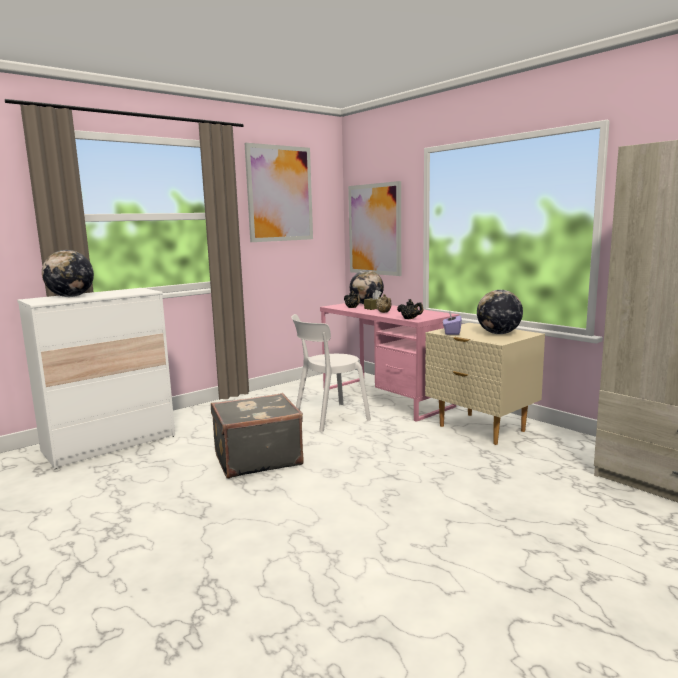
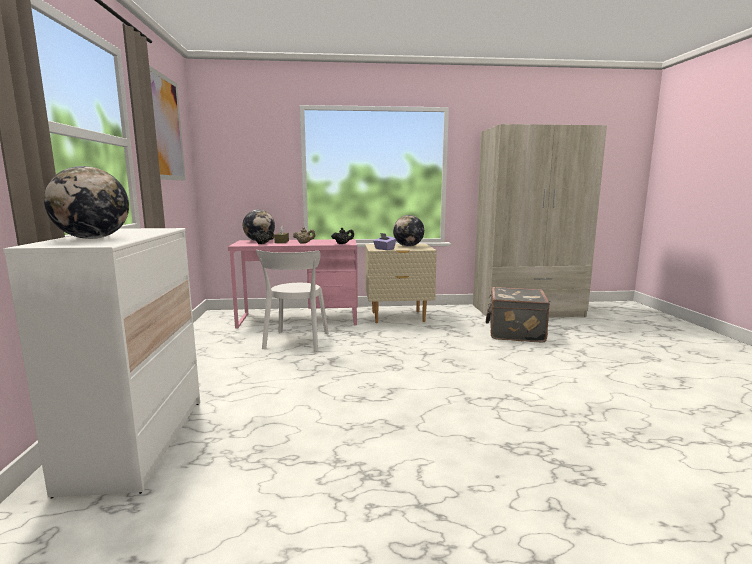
camera: 55 degrees left, 0 degrees up
(256, 458) = (325, 383): grey suitcase -> grey suitcase (514, 332)
(375, 229) = (241, 173): picture -> none

